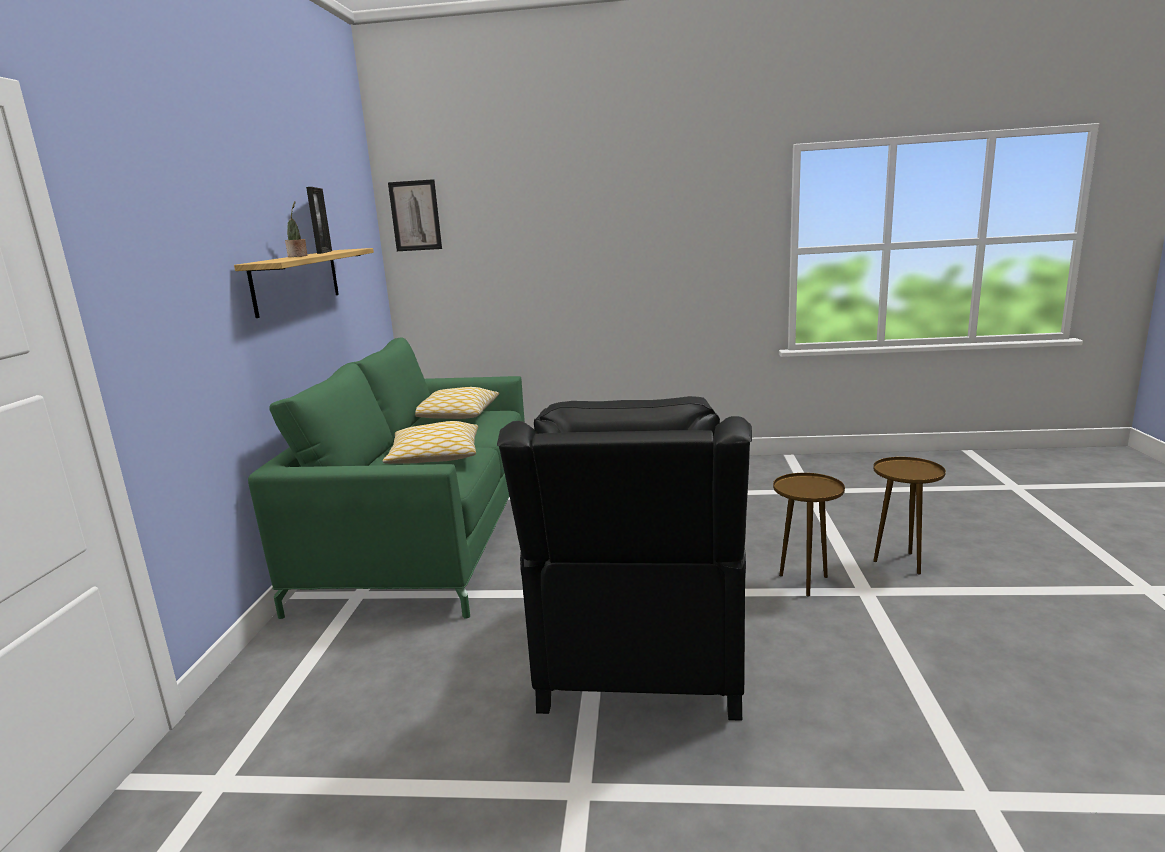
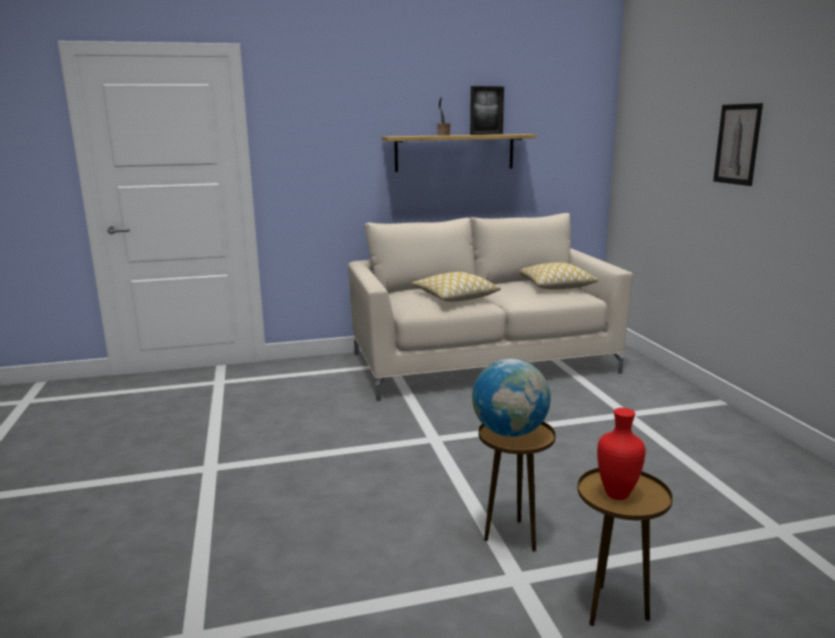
camera: 70 degrees right, 0 degrees up
(415, 216) = (634, 109): picture -> picture (737, 144)
(427, 535) = (482, 363): green sofa -> beige sofa
(641, 659) = (346, 468): black armchair -> none
(806, 488) = (510, 432): none -> globe
(911, 472) = (618, 495): none -> red vase

